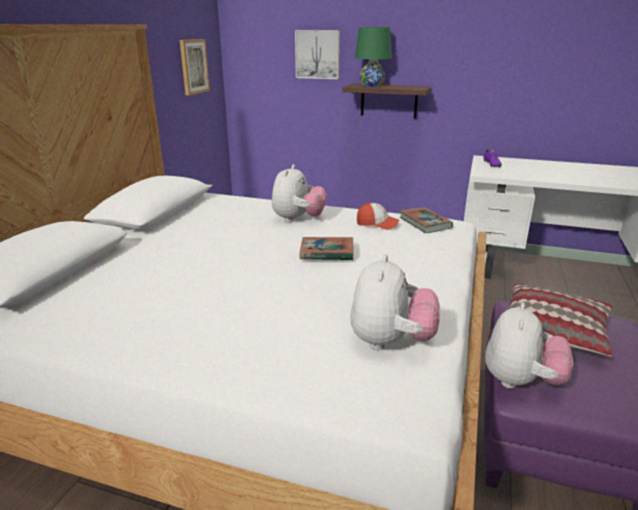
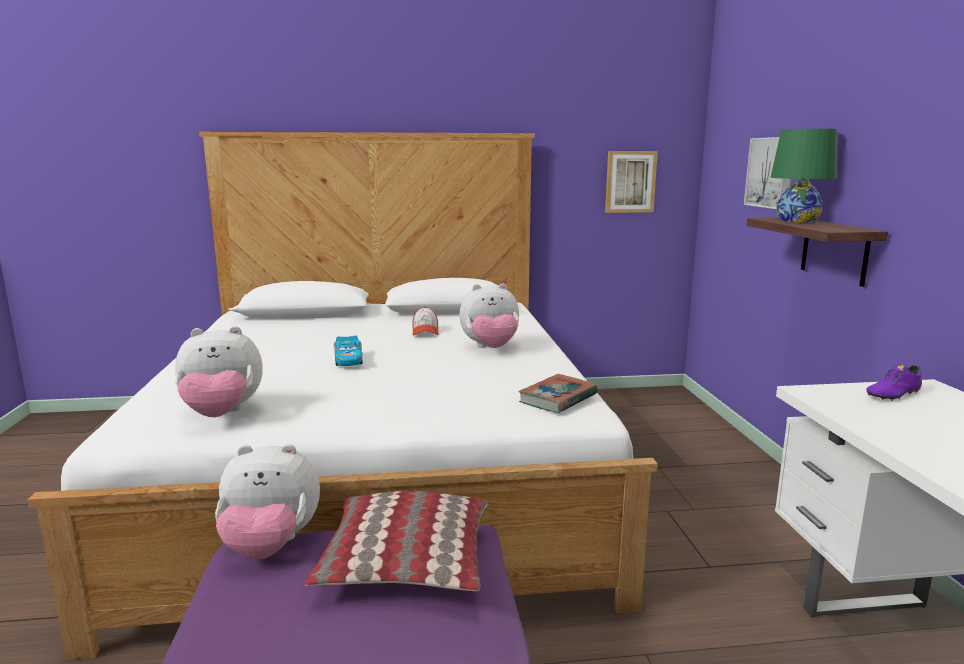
camera: 65 degrees right, 10 degrees down
(280, 269) = (348, 359): none -> toy car
(327, 252) = (407, 369): book -> none
(377, 224) = (519, 377): cap -> cap (425, 331)

